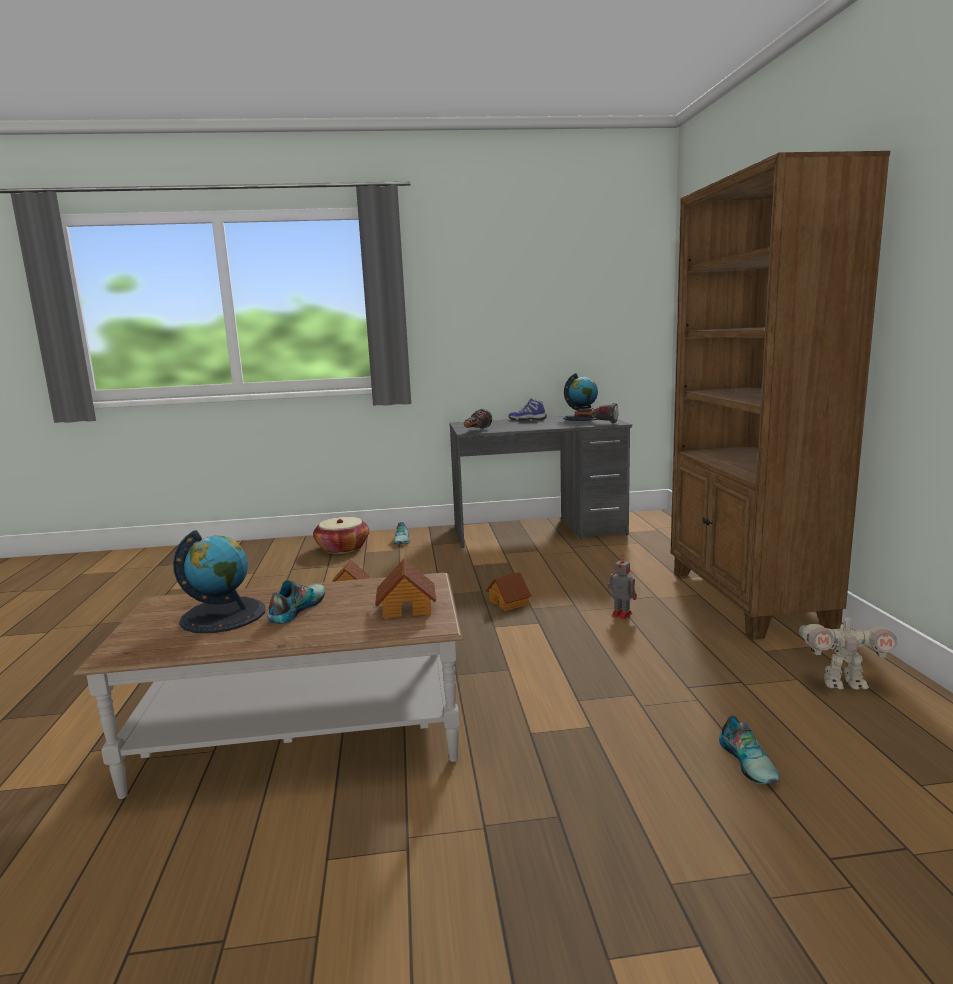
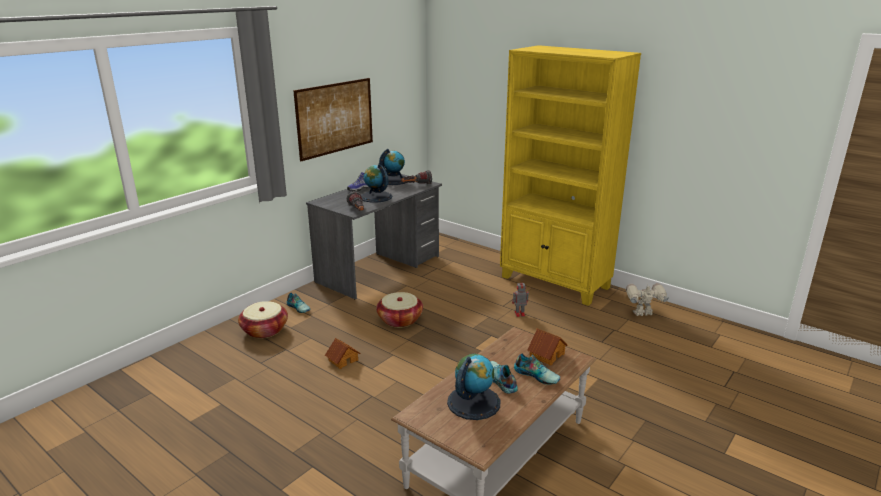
camera: 45 degrees left, 10 degrees up
(468, 576) = (400, 320): none -> basket
(503, 326) = (335, 118): none -> picture
(509, 602) = (455, 329): toy house -> none
(524, 425) = (376, 197): none -> globe
(746, 599) = (555, 283): brown bookcase -> yellow bookcase
(749, 762) = (663, 364): shoe -> shoe (537, 375)
(842, 683) = (643, 314): toy robot -> toy robot turned 150 degrees counterclockwise

